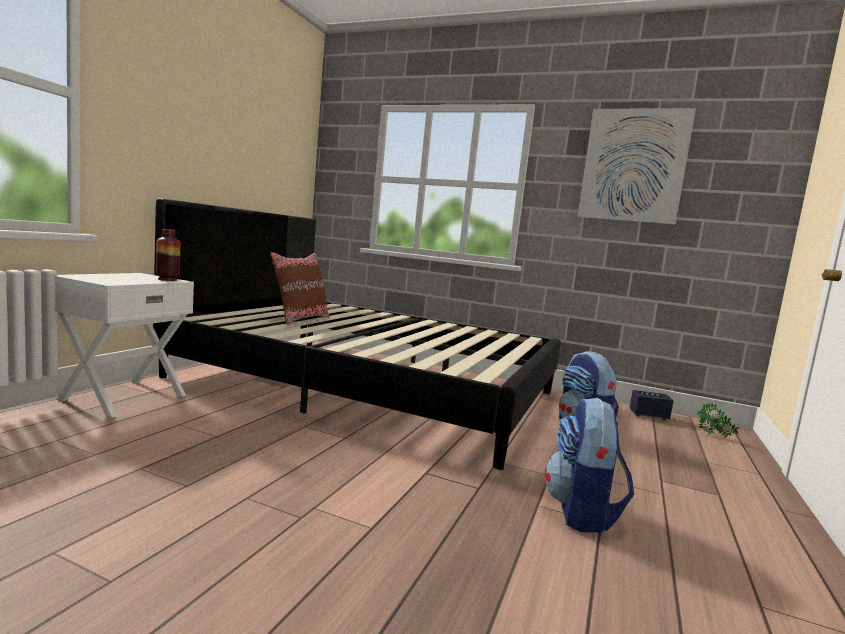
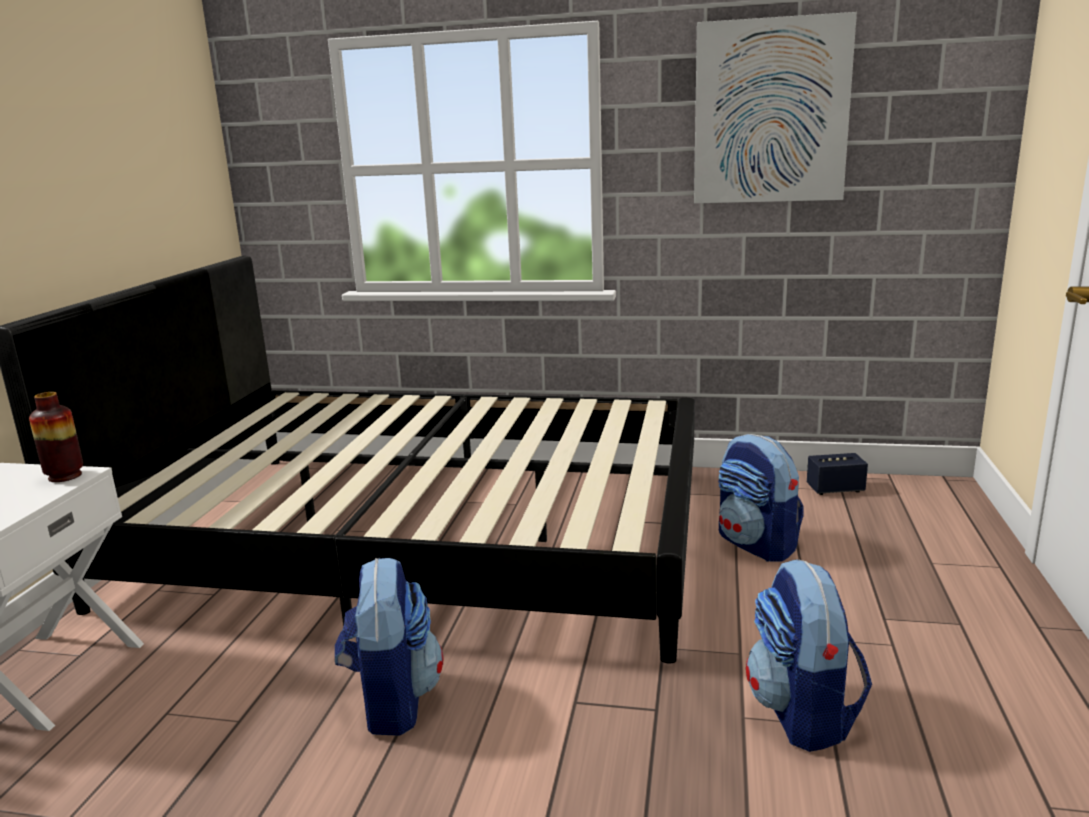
camera: 10 degrees left, 10 degrees up
(300, 319) = (286, 459): brown pillow -> none
(311, 447) = (392, 701): none -> backpack
(714, 436) = (928, 508): potted plant -> none

